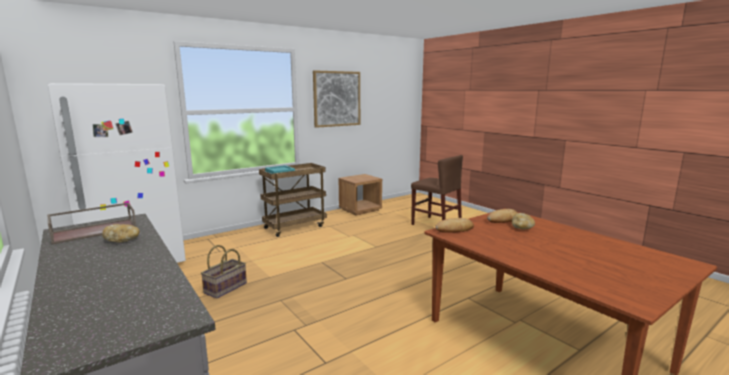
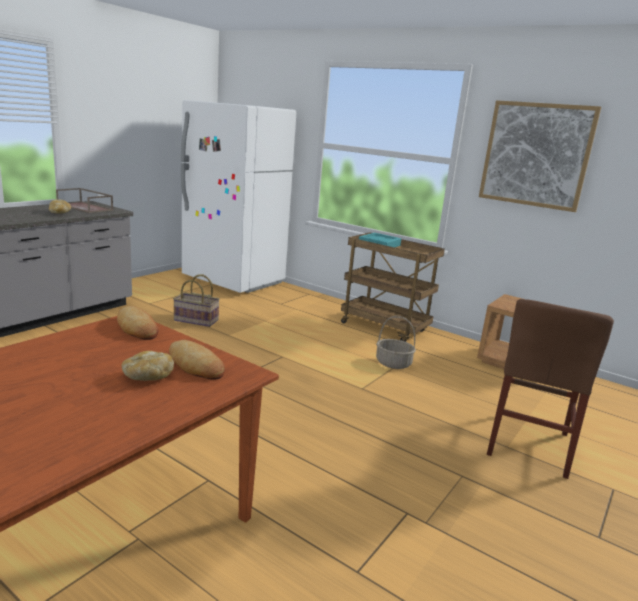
camera: 70 degrees right, 5 degrees up
(348, 234) = (393, 363): none -> basket

